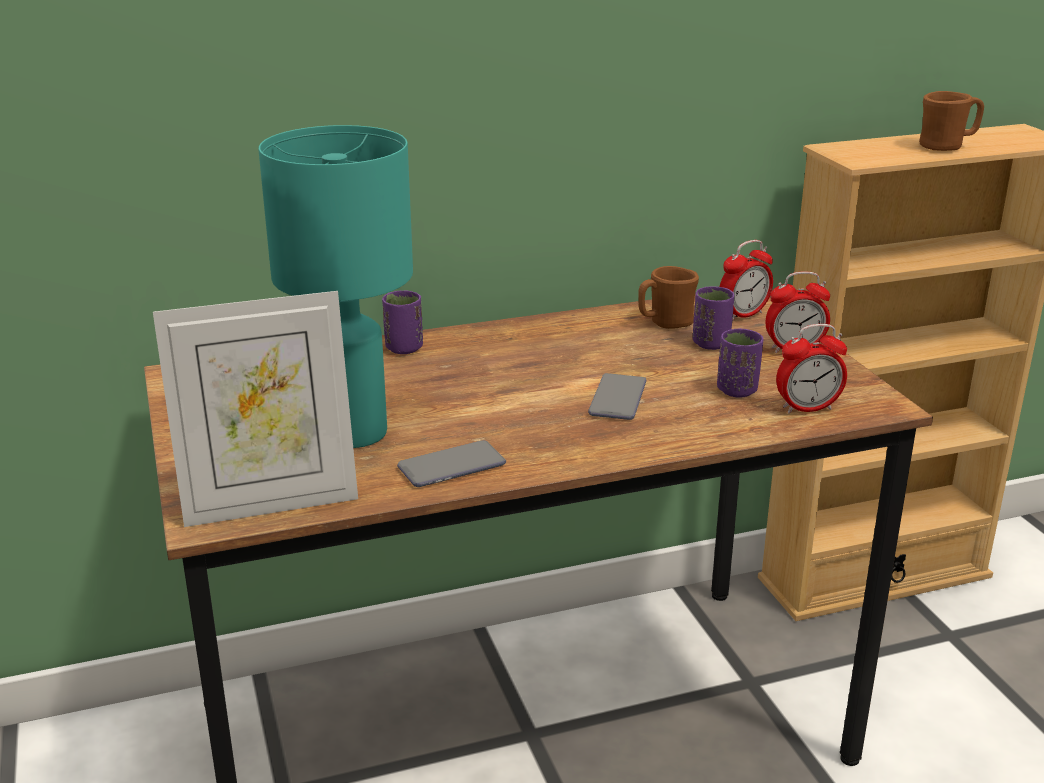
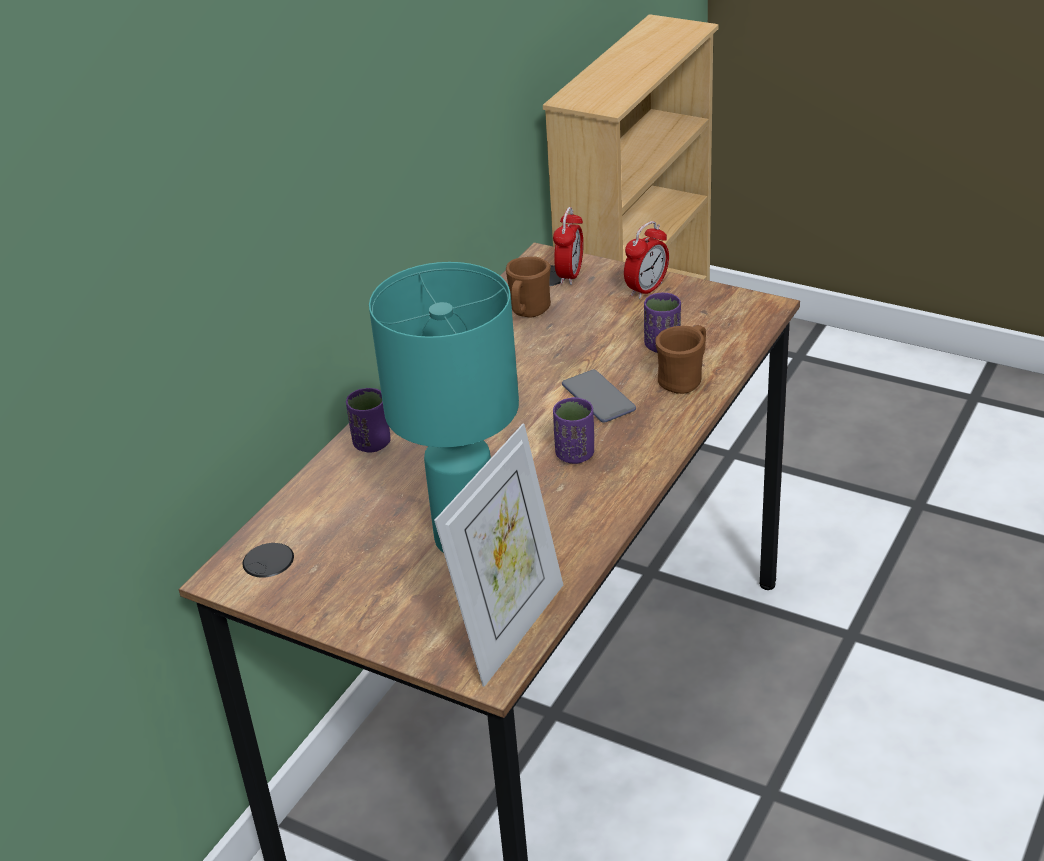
camera: 40 degrees left, 10 degrees up
(451, 466) = (580, 520): phone -> none
(711, 344) = (586, 314): purple cup -> purple cup (575, 454)
(807, 408) = (724, 336): alarm clock -> none
(946, 147) = (643, 64): brown mug -> brown mug (684, 379)

